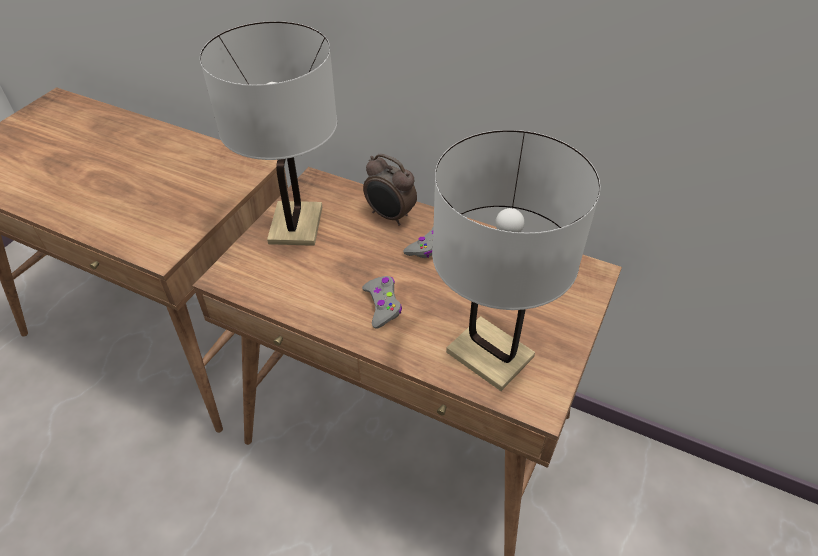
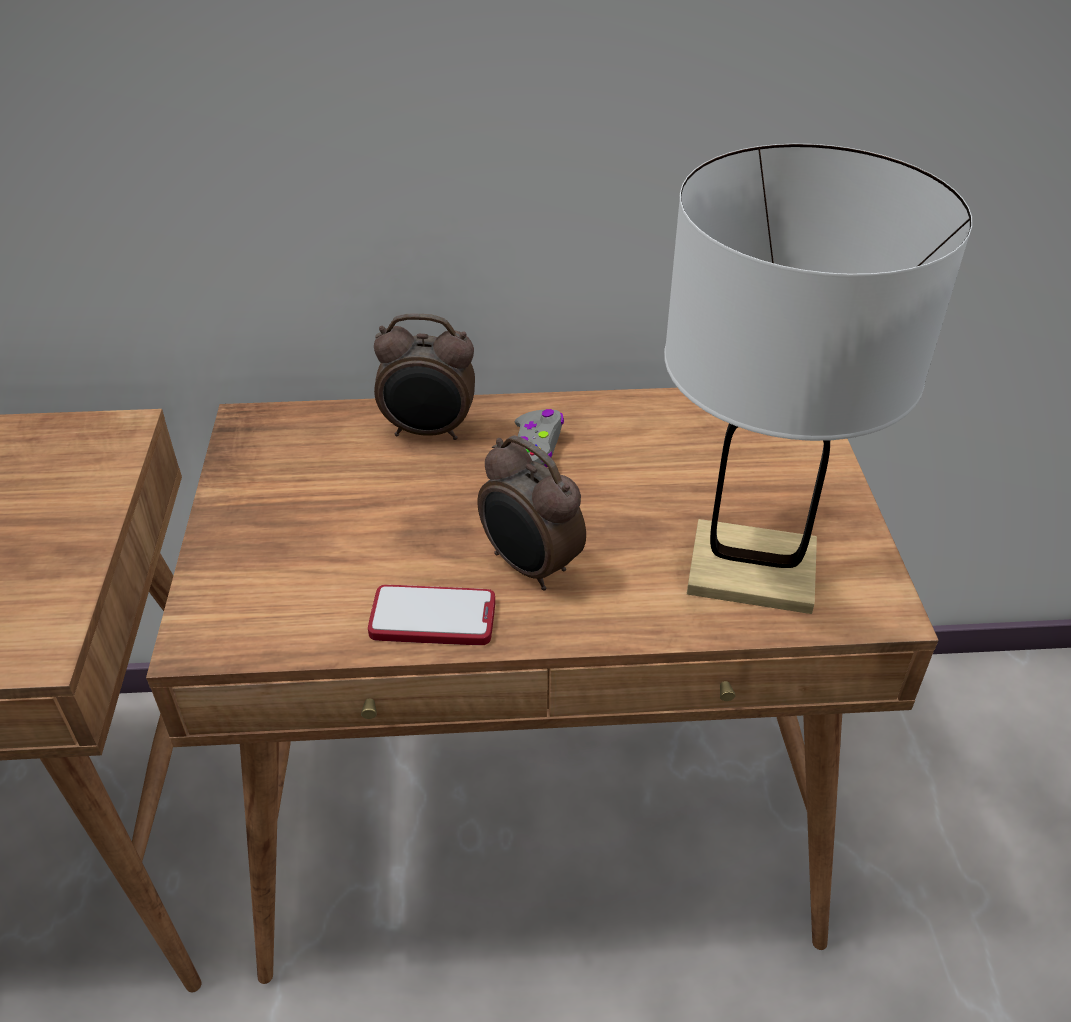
camera: 30 degrees left, 5 degrees down
(296, 225) = (273, 502): white table lamp -> none
(321, 311) = (433, 618): none -> phone
(382, 305) = (529, 567): grey game controller -> alarm clock

